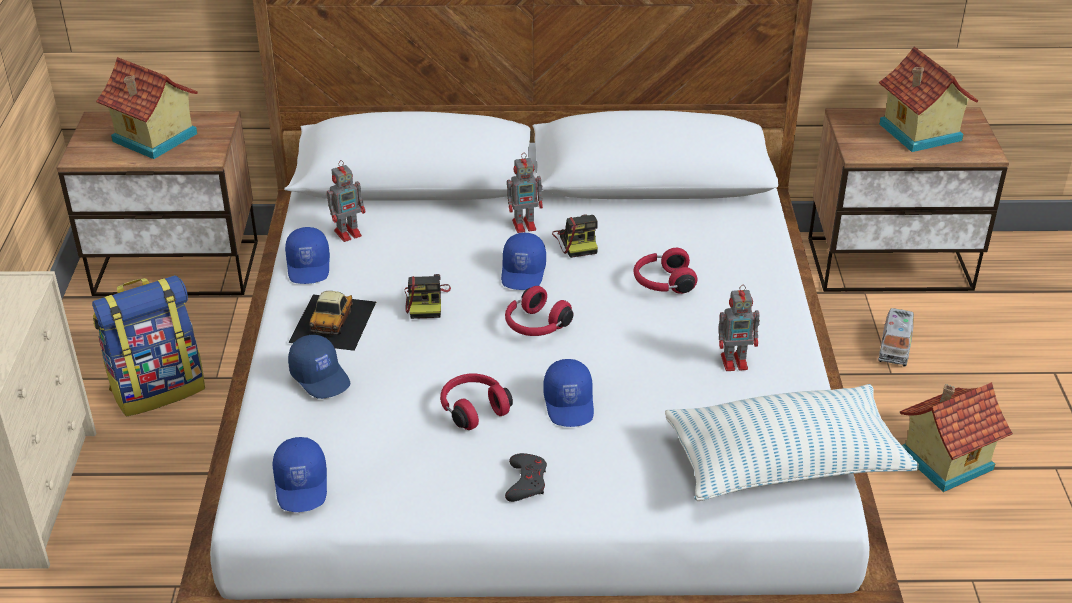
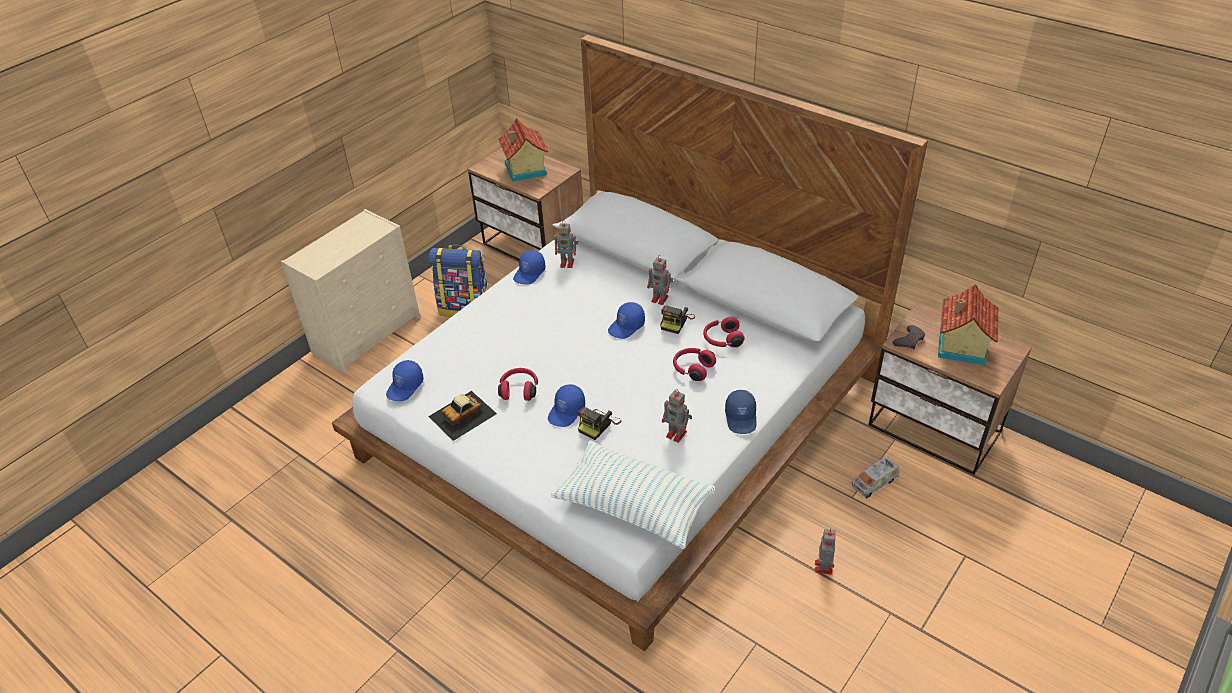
camera: 40 degrees right, 5 degrees up
(321, 377) = (469, 336): blue cap -> blue cap (741, 418)
(333, 321) = (508, 309): toy car -> toy car (463, 415)
(426, 301) = (561, 320): camera -> camera (598, 425)
(526, 482) = (501, 441): grey game controller -> grey game controller (909, 340)
(535, 326) = (597, 360): red headphones -> red headphones (722, 340)
(944, 459) = (823, 566): toy house -> toy robot

